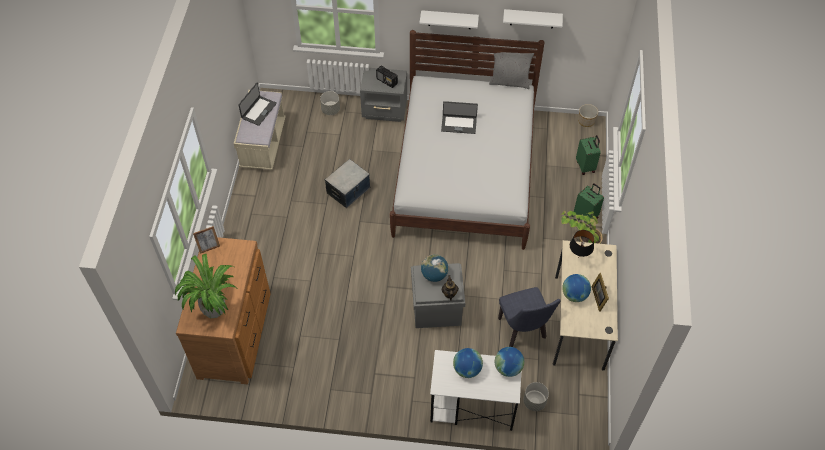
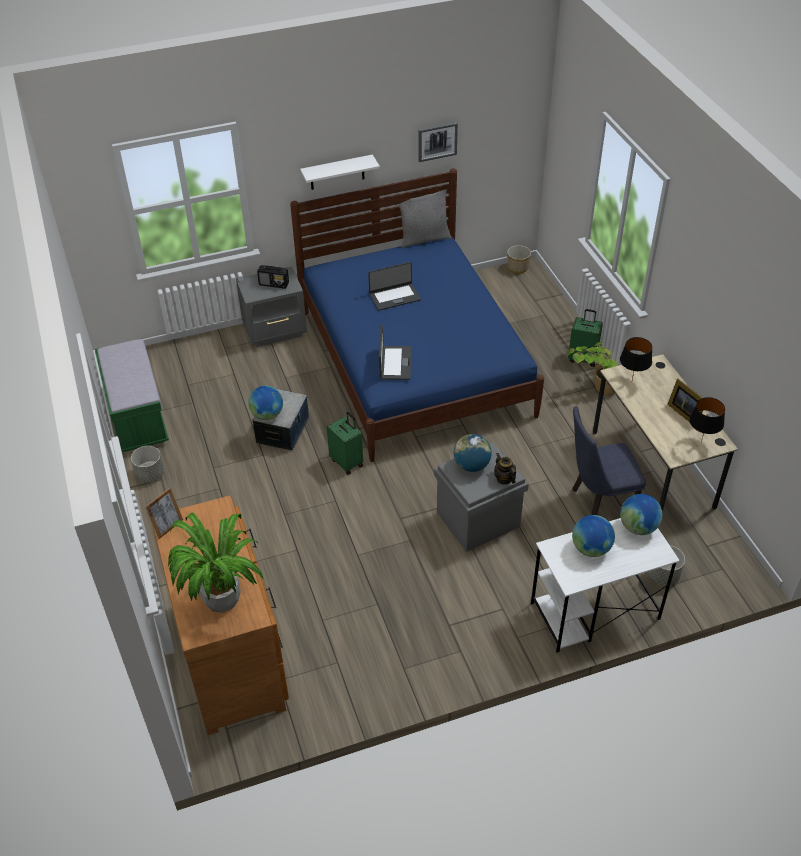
camera: 25 degrees left, 10 degrees down
(258, 110) = (124, 366): laptop -> laptop (394, 363)
(263, 144) = (137, 417): beige bench -> green bench
(330, 110) = (205, 351): grey planter -> grey planter (150, 474)
(465, 172) = (414, 362): white bed -> blue bed
(523, 332) = (597, 504): blue chair -> blue chair turned 120 degrees clockwise
(532, 18) = (437, 141): white shelf -> picture
(574, 295) = (655, 420): globe -> globe (267, 415)
(586, 166) = (548, 311): green suitcase -> green suitcase (347, 462)
(594, 325) = (701, 443): none -> black table lamp

